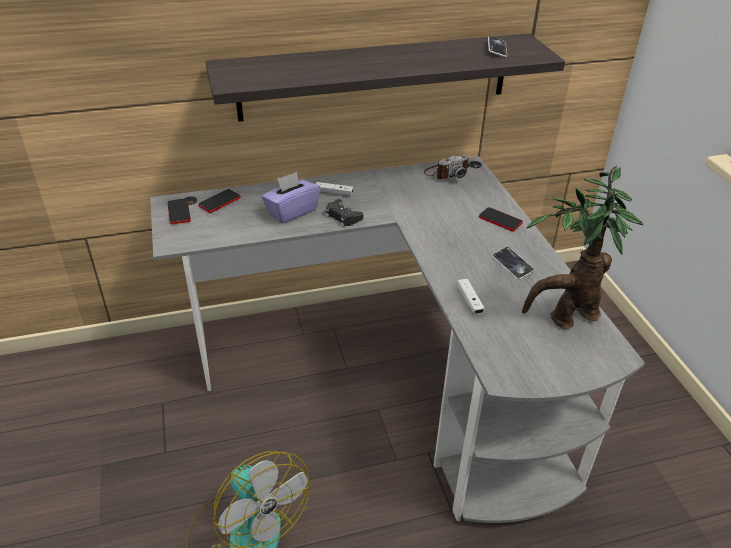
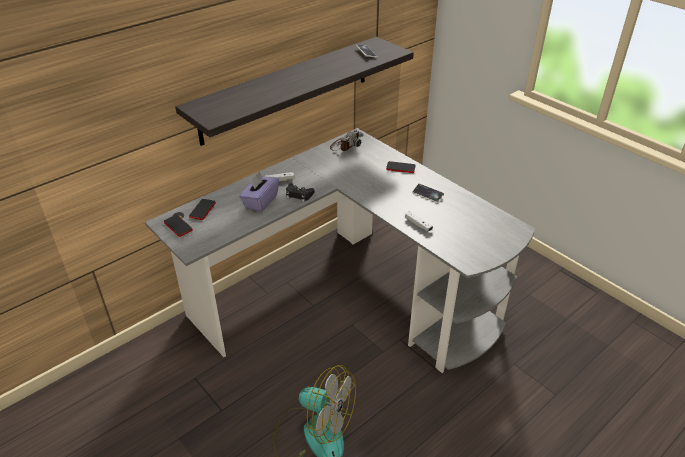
camera: 25 degrees left, 0 degrees up
(566, 317) = (478, 216): potted plant -> none

